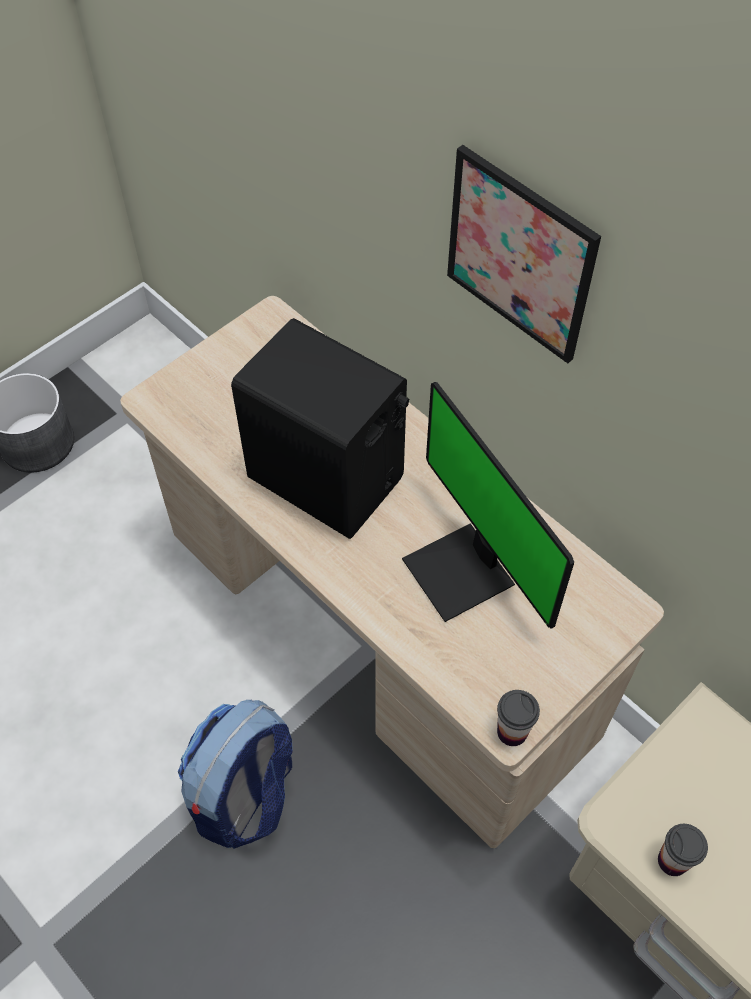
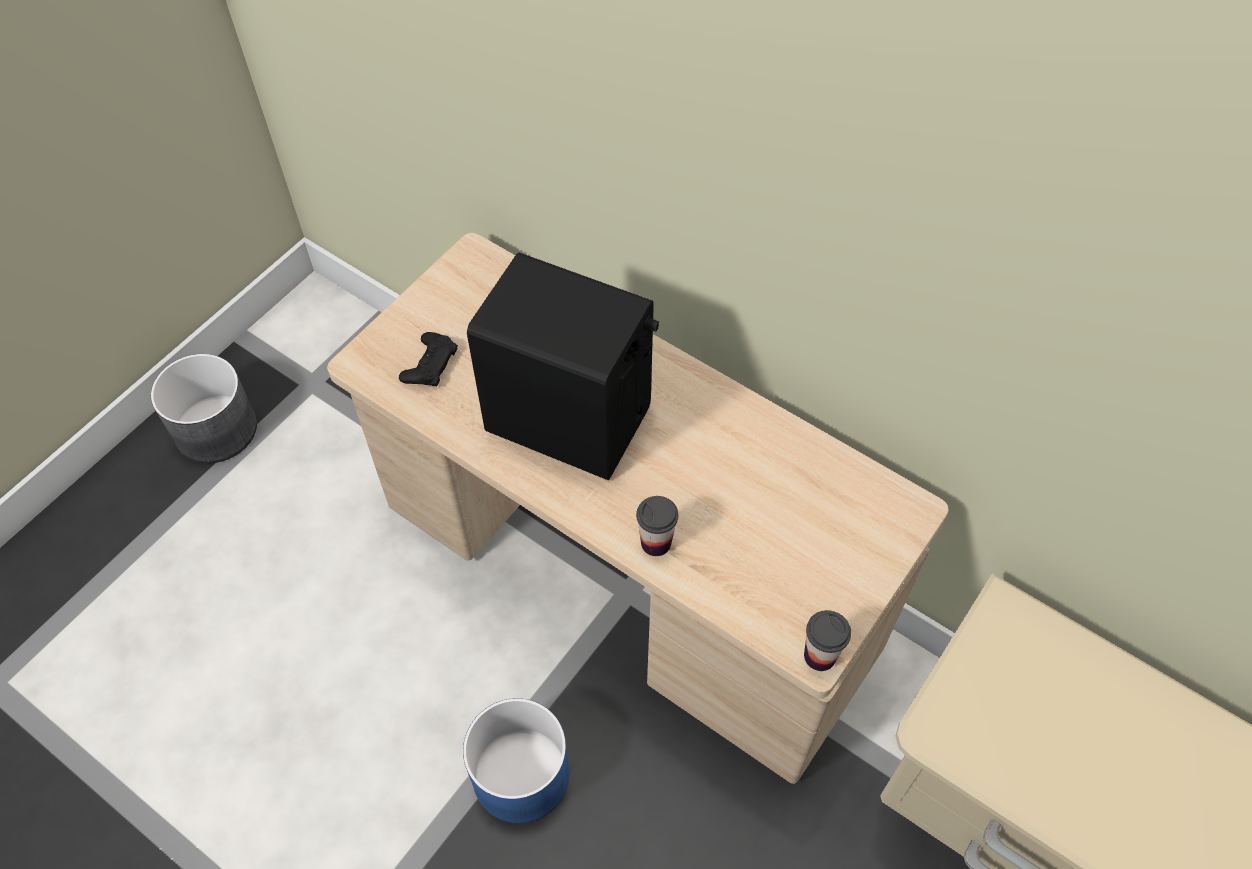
camera: 10 degrees left, 0 degrees up
(211, 410) = (430, 364): none -> black game controller
(245, 797) = (521, 775): backpack -> blue planter
(463, 572) = (734, 497): monitor -> none
(519, 255) = (764, 154): picture -> none
(672, 860) = (1002, 761): cup -> cup (656, 542)

